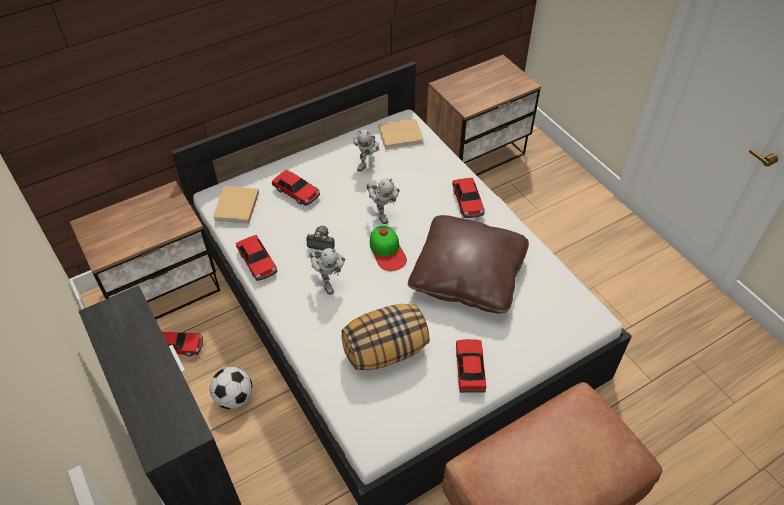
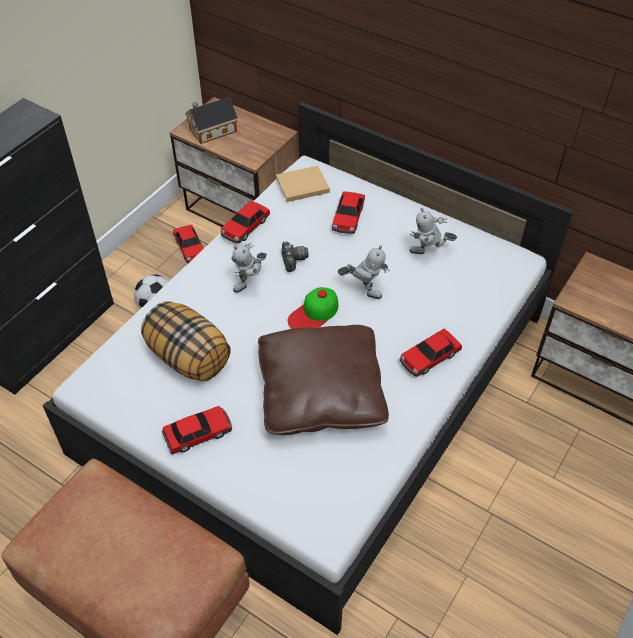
camera: 65 degrees right, 0 degrees up
(119, 239) = (211, 131): none -> toy house
(381, 212) = (364, 290): toy robot -> toy robot turned 105 degrees counterclockwise
(402, 135) = (493, 265): beige book -> none

